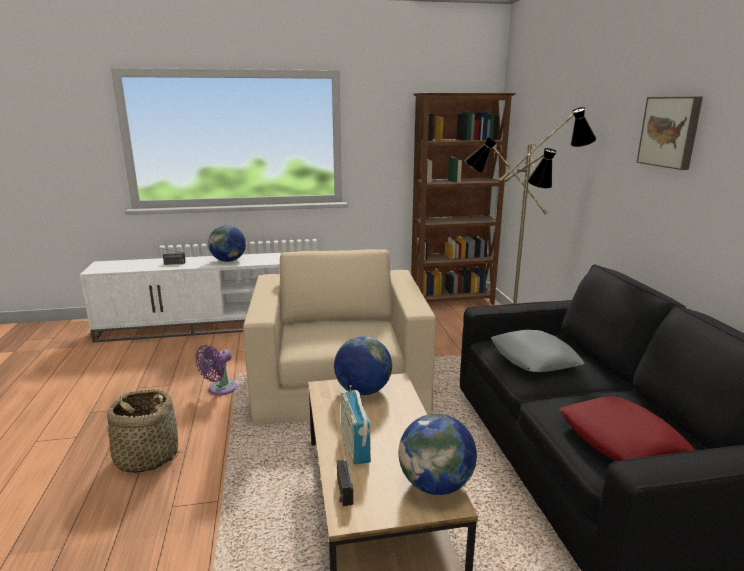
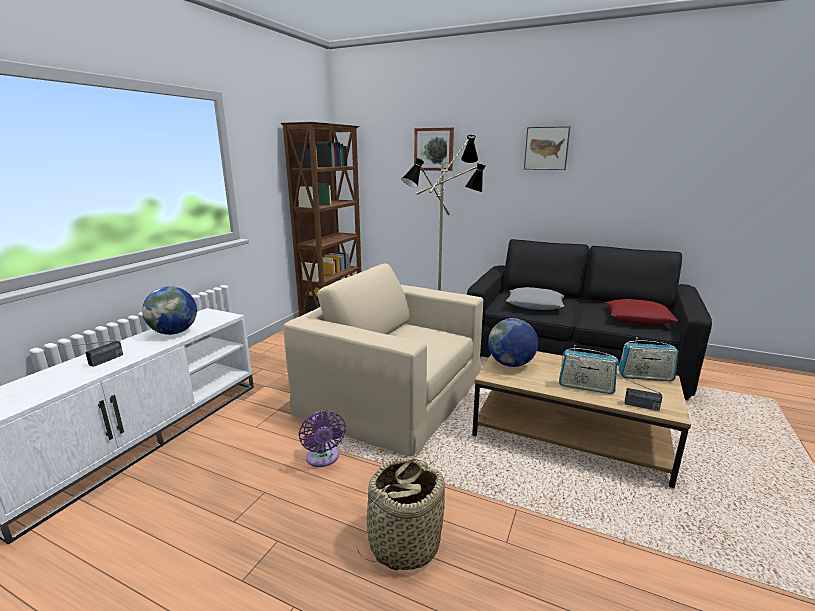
camera: 55 degrees left, 0 degrees up
(436, 485) = (645, 377): globe -> radio
(566, 125) = (434, 149): none -> picture

